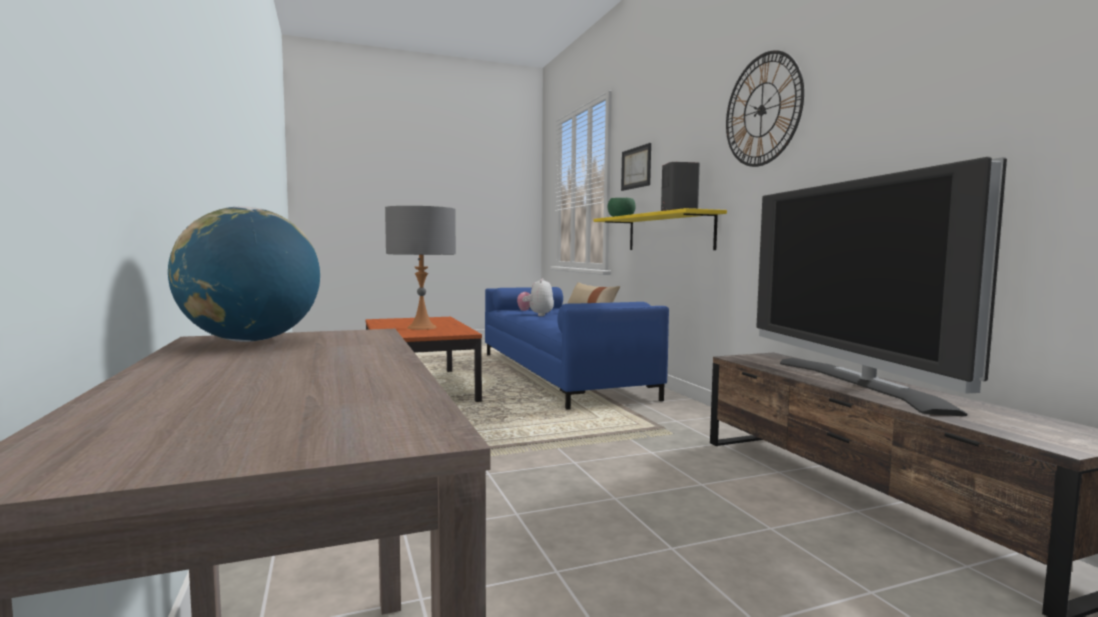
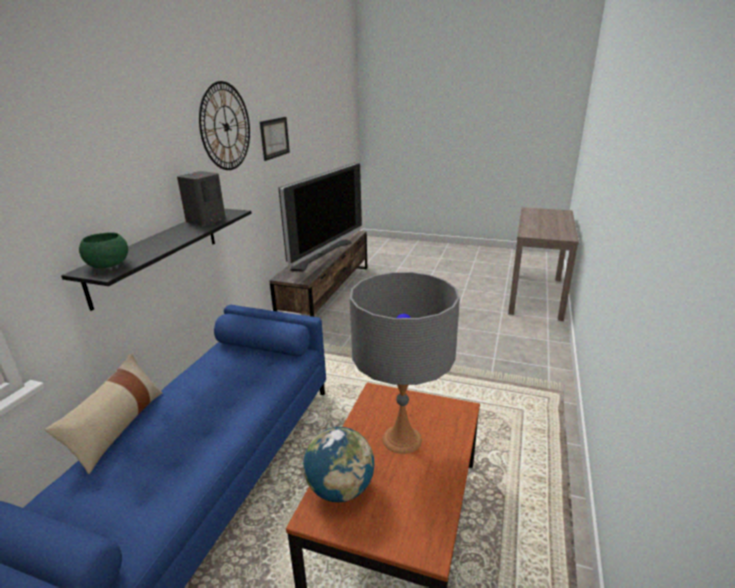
camera: 140 degrees left, 20 degrees up
(250, 341) = (557, 234): globe -> globe (340, 489)
(536, 315) = (174, 461): plush toy -> none
(636, 168) = (62, 188): picture -> picture (274, 138)
(668, 232) = (157, 253): yellow shelf -> black shelf

